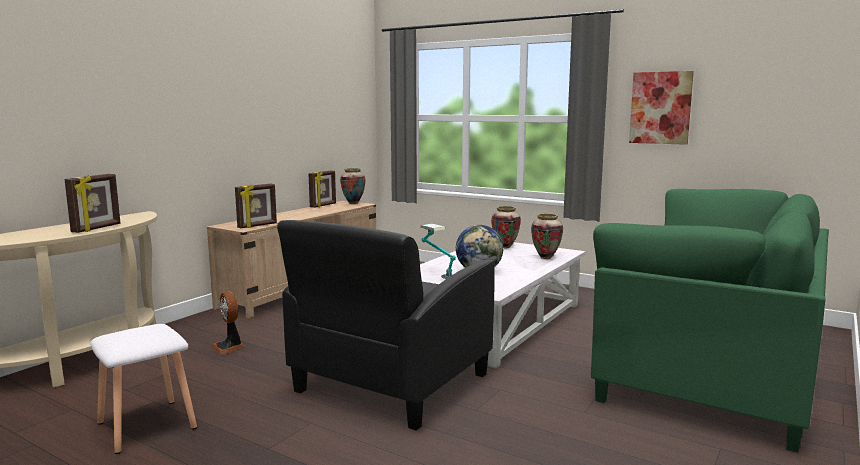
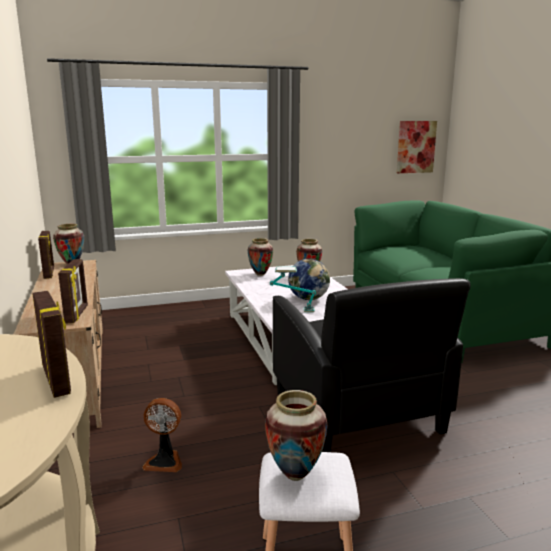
camera: 50 degrees left, 5 degrees up
(132, 332) = (295, 474): none -> vase
(660, 108) = (330, 146): picture -> picture (416, 147)

